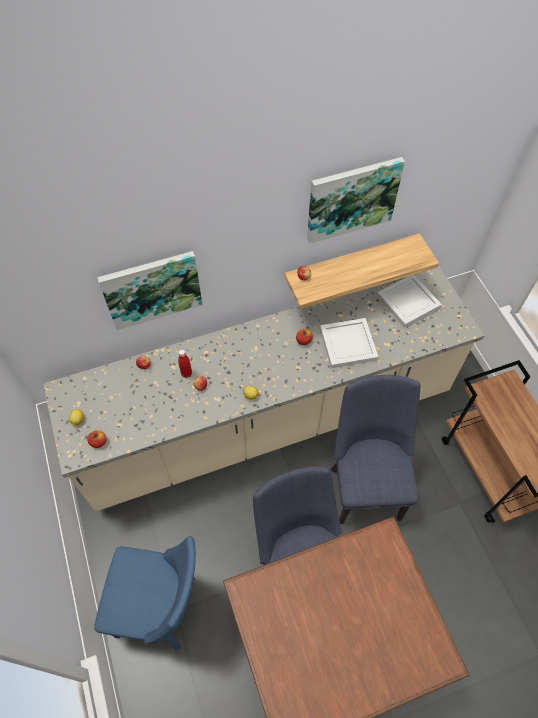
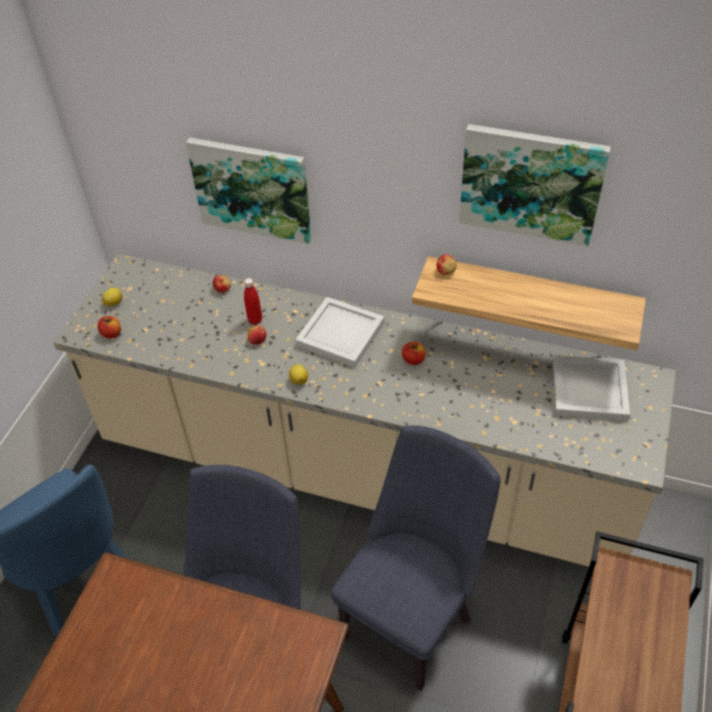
camera: 40 degrees right, 10 degrees down
(347, 344) = (462, 392): white tray -> white tray (340, 333)

